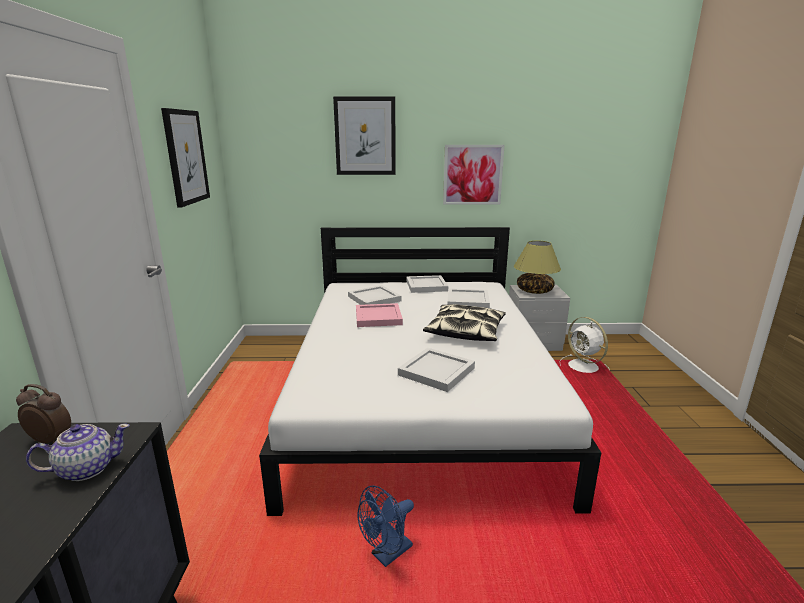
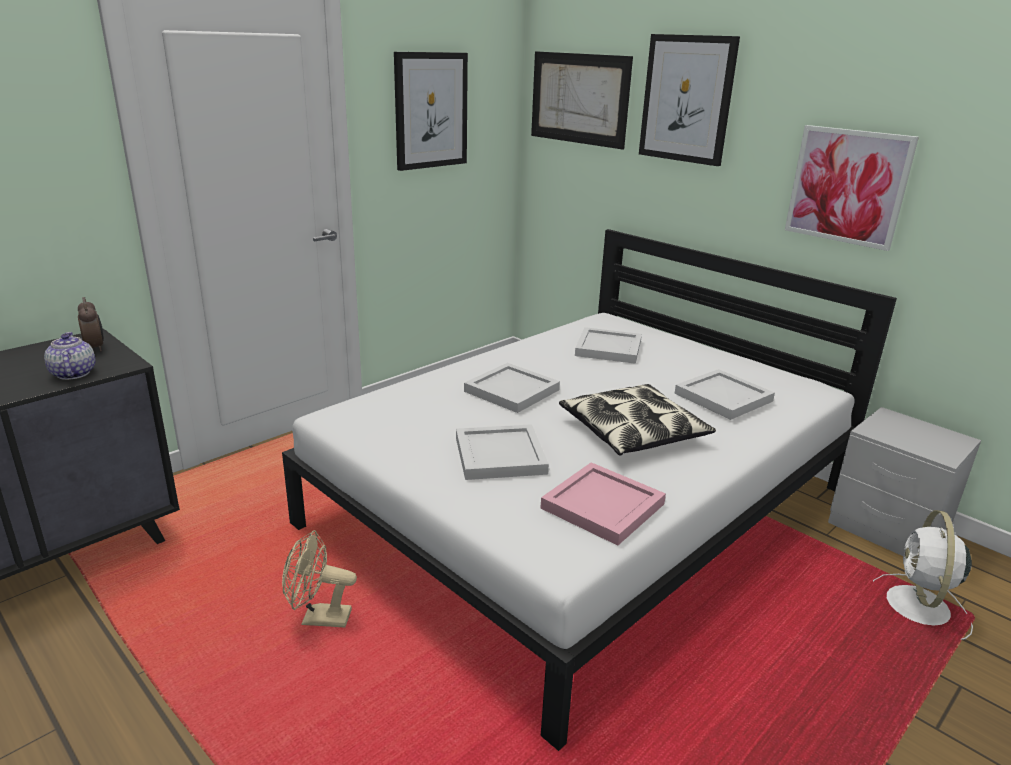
camera: 45 degrees right, 5 degrees up
(86, 469) = (73, 374): teapot -> teapot turned 135 degrees counterclockwise
(277, 143) = (579, 99): none -> picture
(377, 317) = (564, 370): pink tray -> pink tray (602, 505)
(387, 555) = (318, 618): blue fan -> beige fan
(426, 286) = (712, 357): white tray -> white tray (511, 390)
(534, 291) = (904, 432): table lamp -> none

